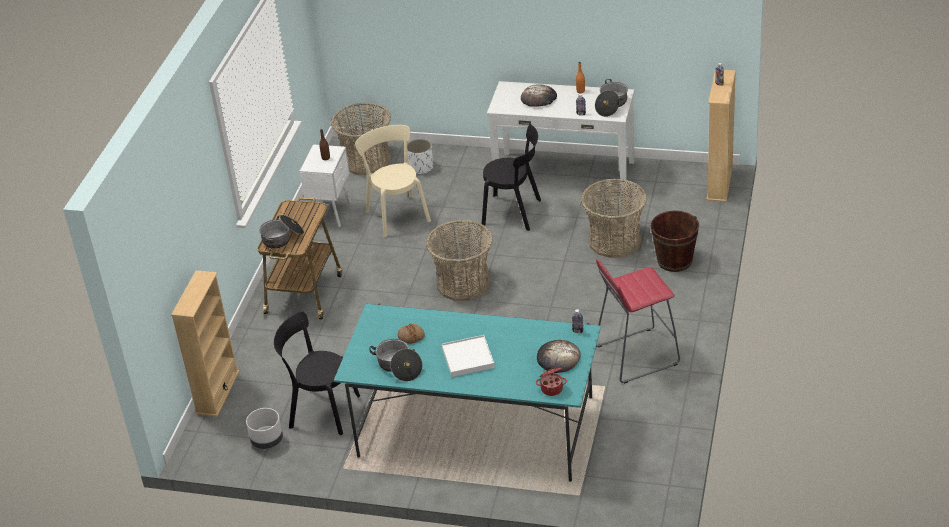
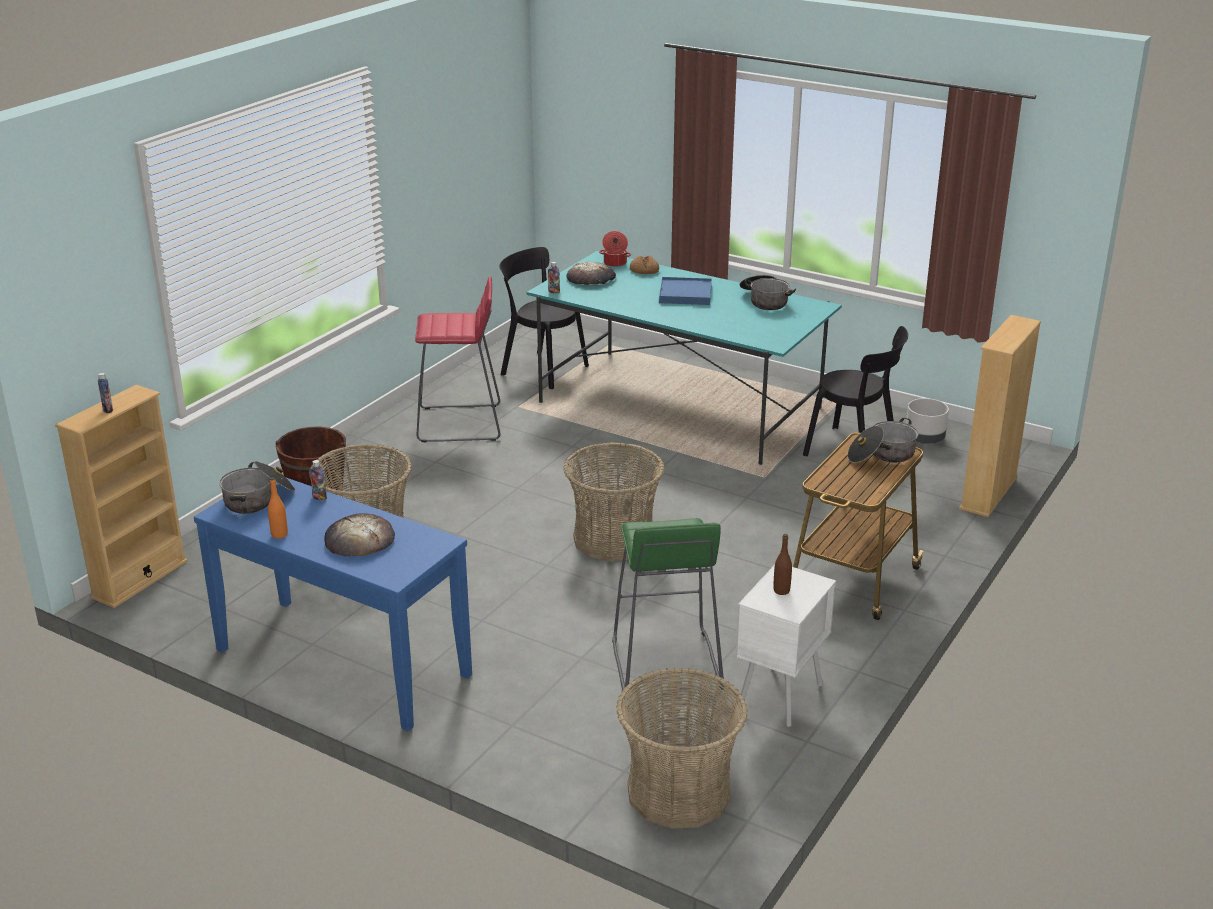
camera: 165 degrees left, 10 degrees down
(397, 214) = (665, 664): beige chair -> green stool
(411, 336) = (739, 318): bread -> bread (644, 270)
(421, 168) = (580, 743): white planter -> none
(468, 358) = (685, 294): white tray -> blue tray
(514, 213) = (474, 616): black chair -> black chair (541, 369)
(564, 172) = (342, 662): white console table -> blue console table

